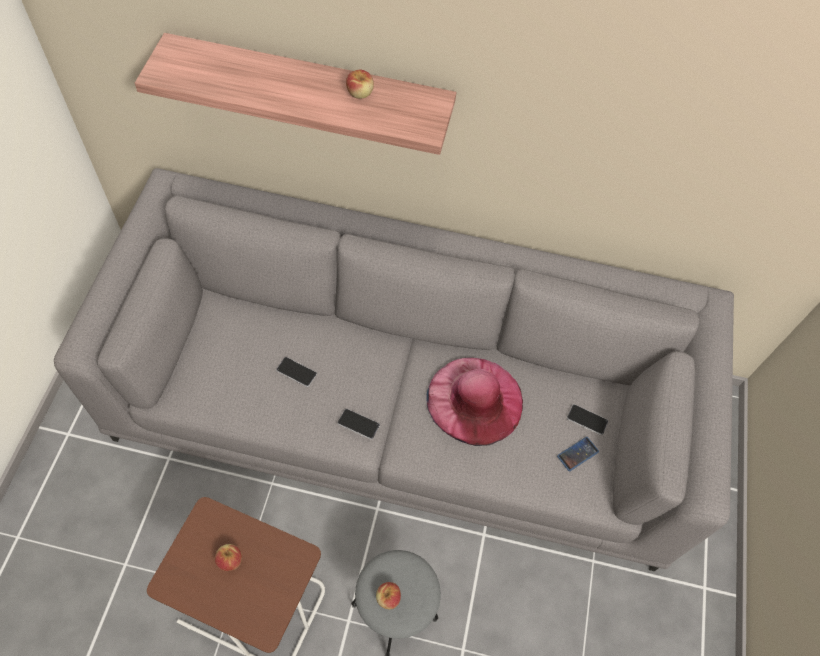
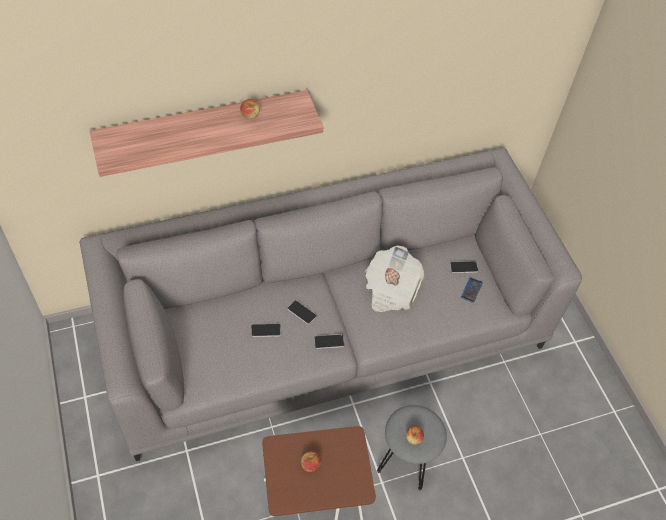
camera: 30 degrees left, 5 degrees down
(351, 372) = (302, 312): none -> phone
(475, 400) = (390, 289): pink hat -> newspaper

